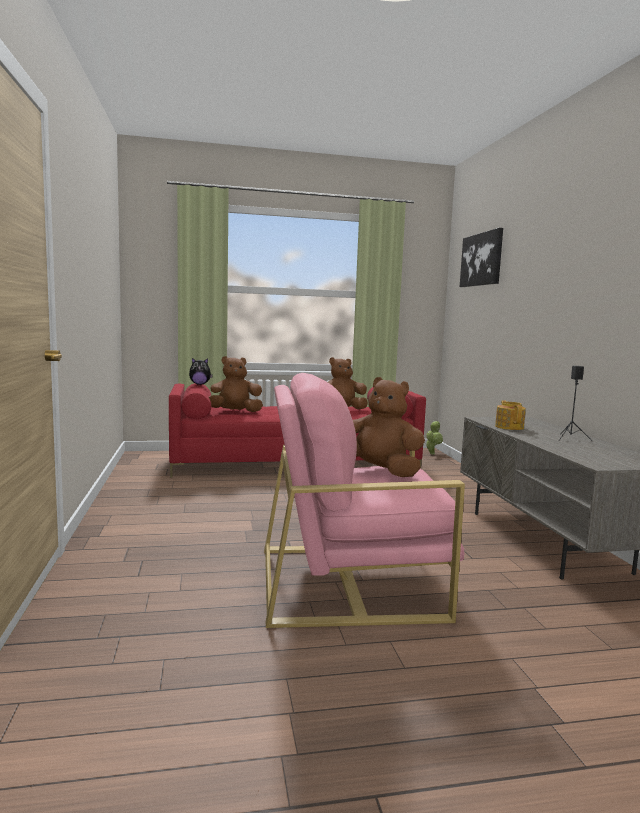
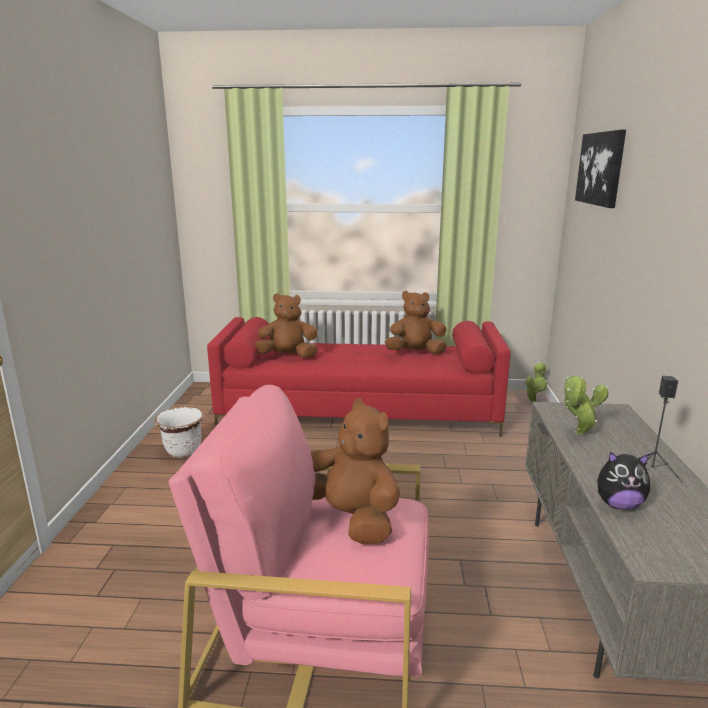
camera: 15 degrees right, 10 degrees up
(150, 491) = (183, 451): none -> white planter
(200, 384) = (256, 321): plush toy -> plush toy (618, 504)
(509, 427) = (578, 434): teapot -> potted plant

